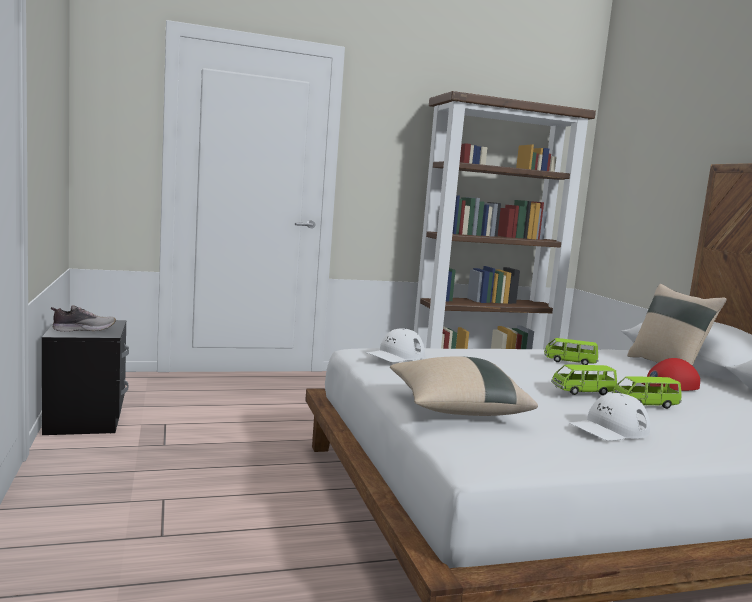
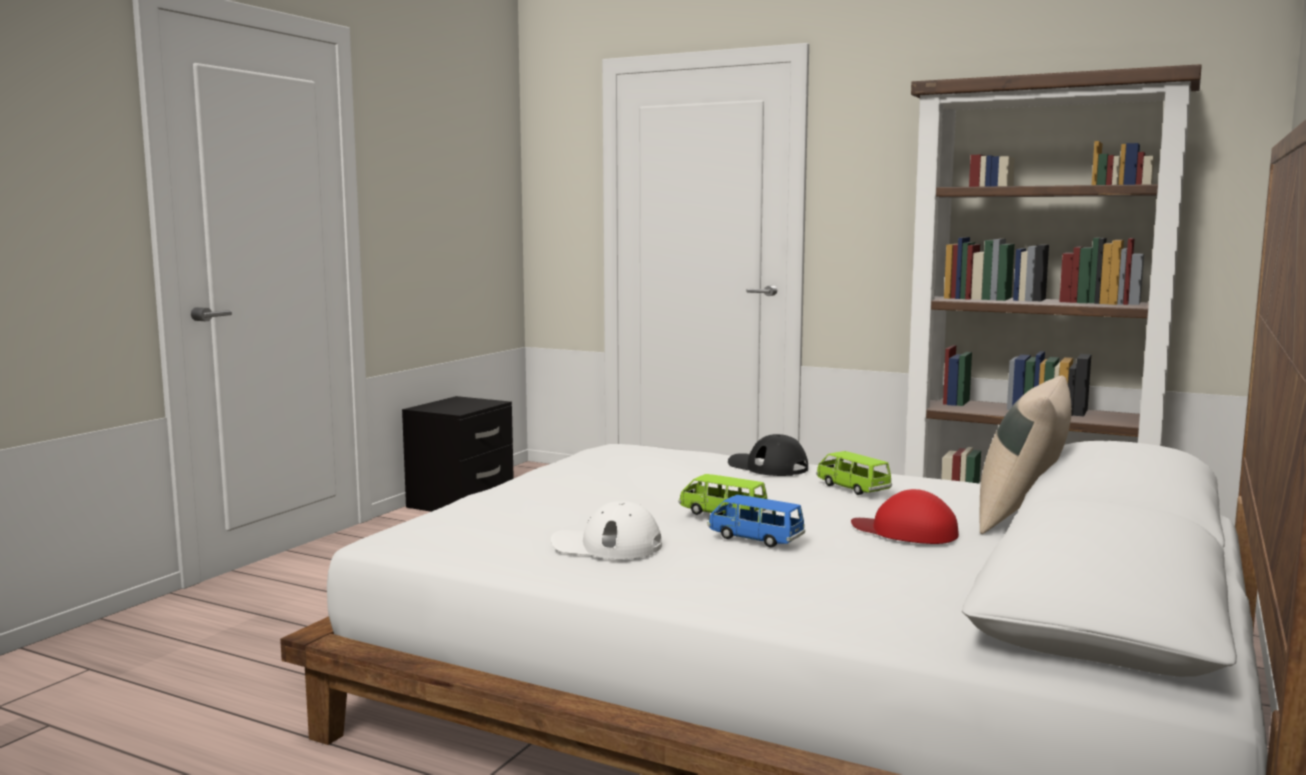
camera: 45 degrees right, 0 degrees up
(83, 329) = (449, 406): shoe -> none
(395, 355) = (617, 451): white cap -> none
(455, 409) = (515, 502): beige pillow -> none
(492, 354) = (767, 467): none -> black cap
(645, 404) = (755, 538): green toy car -> blue toy car

